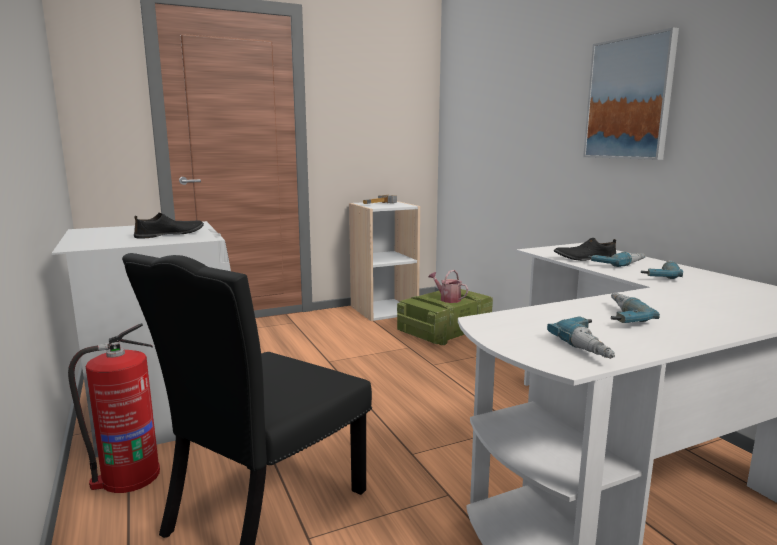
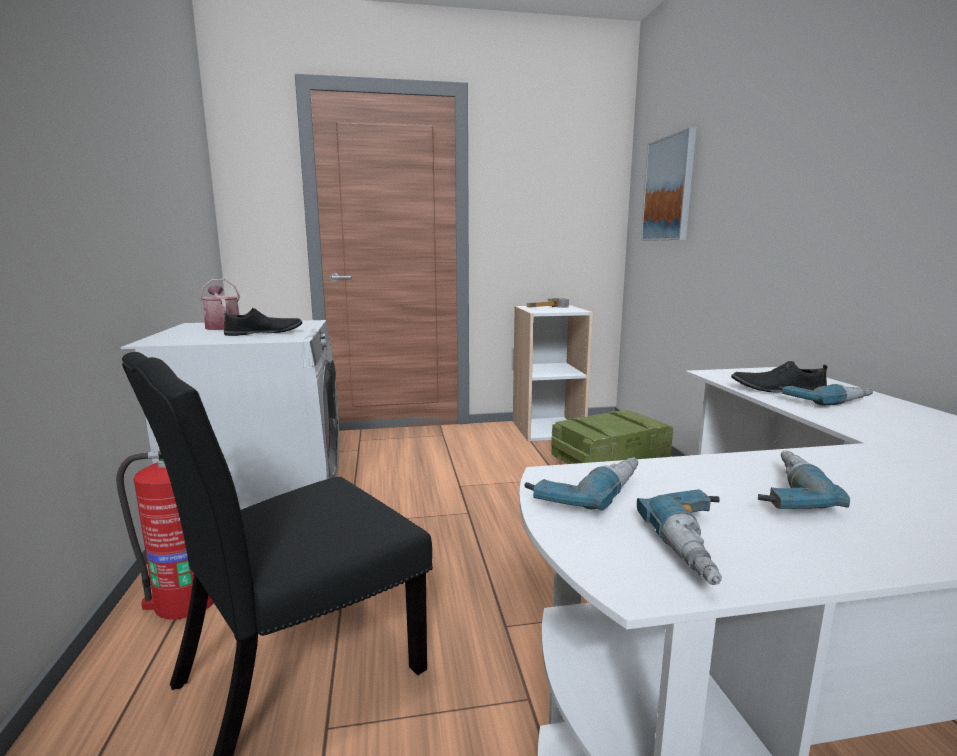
camera: 15 degrees right, 0 degrees up
(448, 299) = (614, 424): watering can -> watering can (222, 327)
(629, 99) = (865, 165): picture -> picture (669, 189)
(658, 275) = (885, 423): power drill -> power drill (586, 490)

